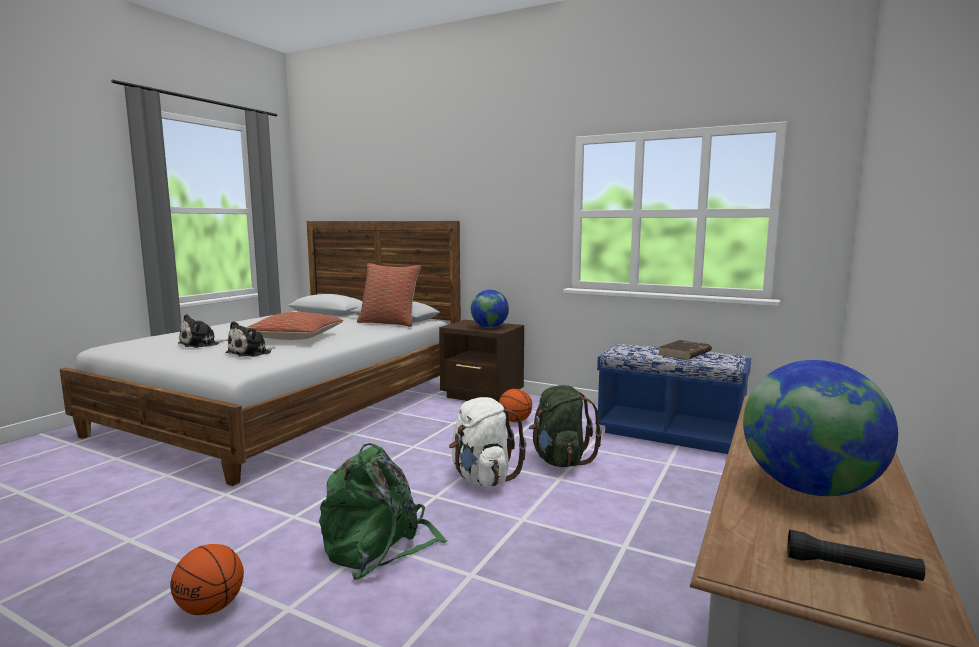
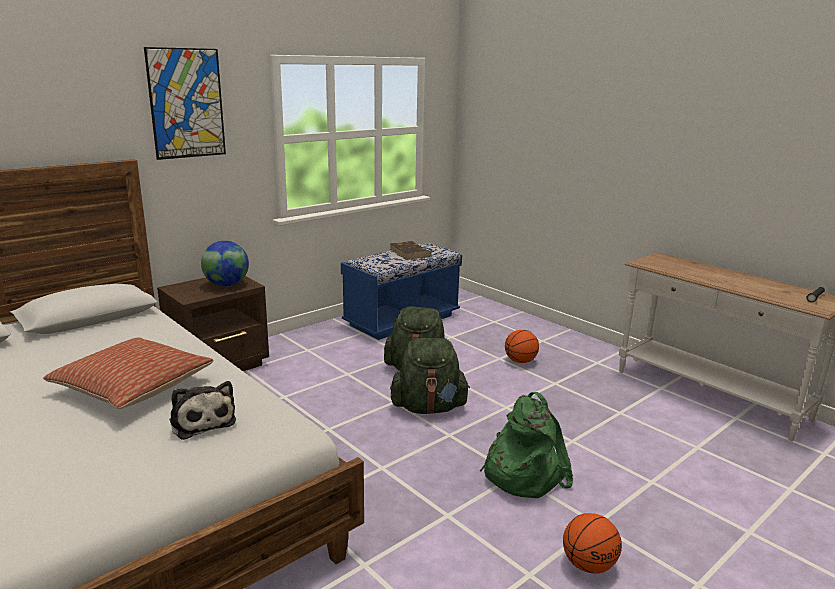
camera: 70 degrees left, 10 degrees up
(201, 344) = (69, 465): plush toy -> none
(389, 323) = (119, 324): pillow -> none
(482, 478) = (429, 408): white backpack -> green backpack
(501, 181) = (186, 103): none -> picture
(514, 421) = (313, 367): basketball -> basketball (520, 361)
(809, 489) = (753, 285): globe -> none

